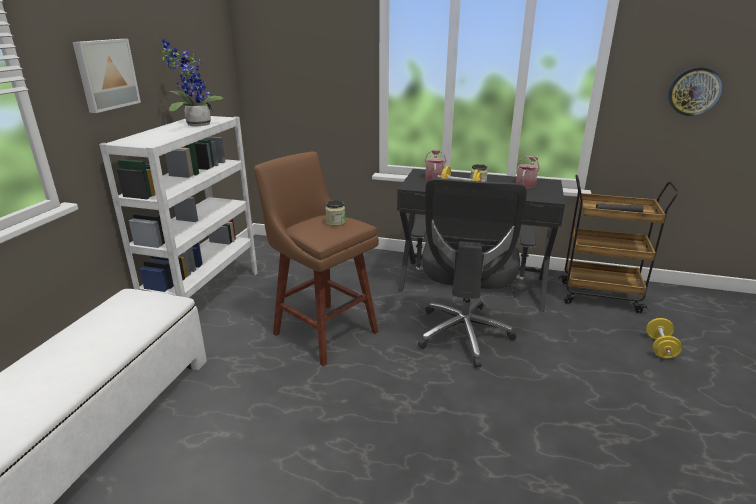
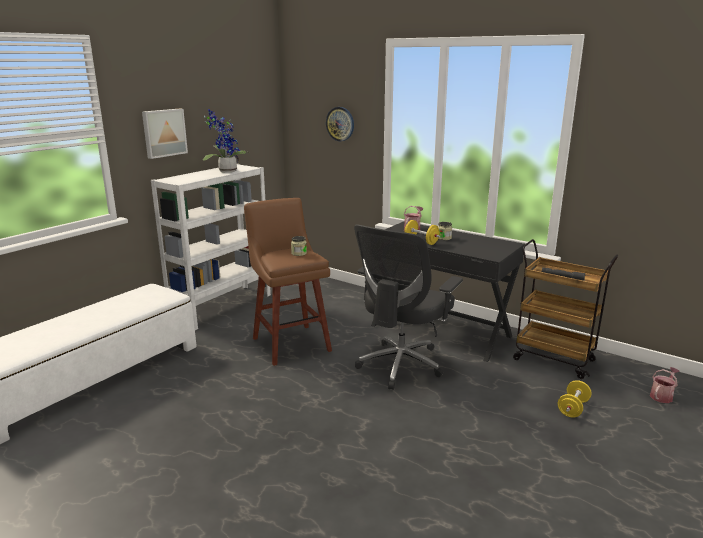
camera: 20 degrees right, 5 degrees down
(526, 184) = (486, 243): watering can -> watering can (662, 396)
(694, 91) = (650, 171): wall clock -> wall clock (340, 124)

